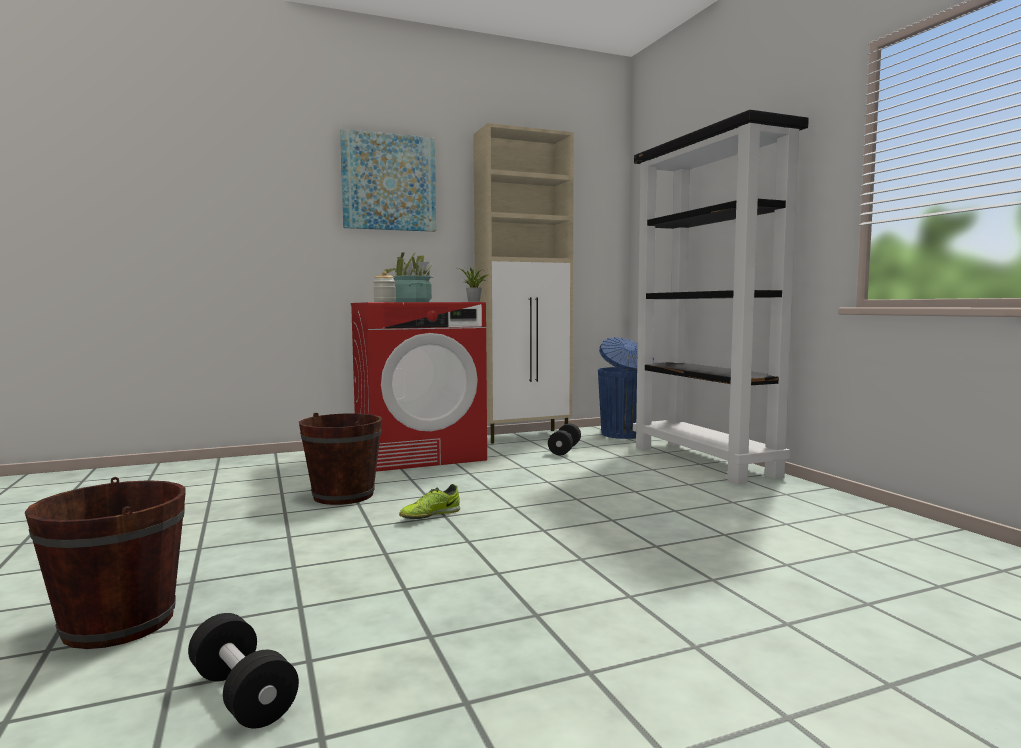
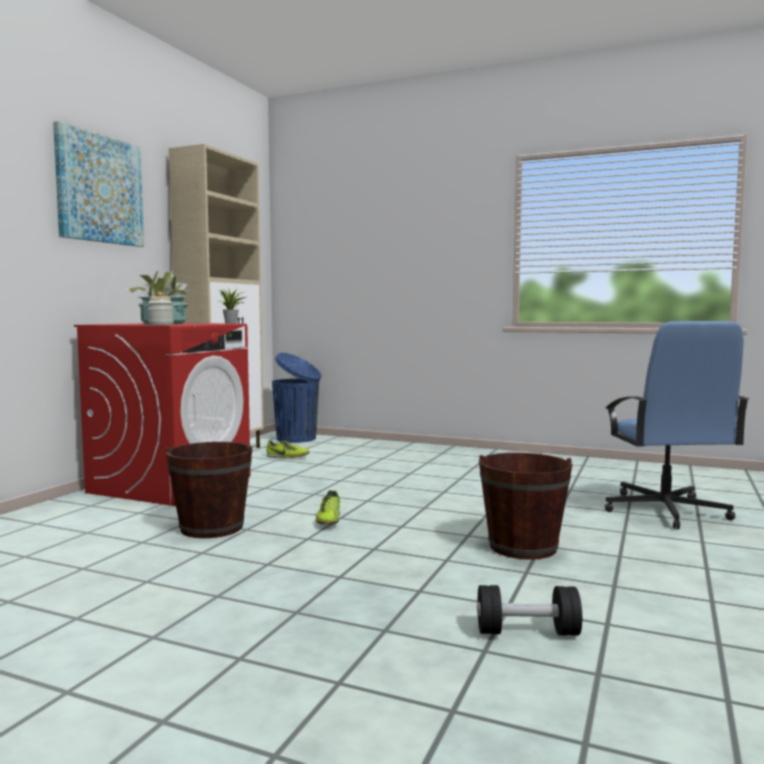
camera: 45 degrees left, 0 degrees up
(118, 623) = (333, 650): brown bucket -> brown bucket (523, 547)
(564, 450) = (287, 457): black dumbbell -> shoe
(704, 461) = (398, 447): black bookcase -> none
(865, 646) = (665, 511): none -> blue office chair

